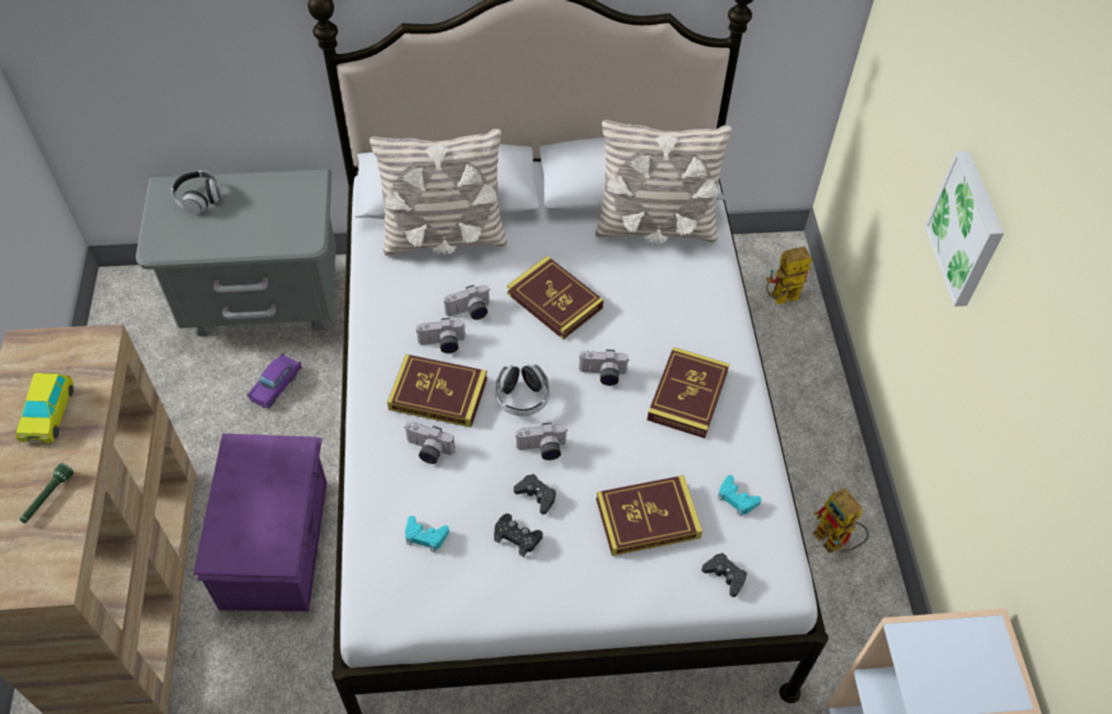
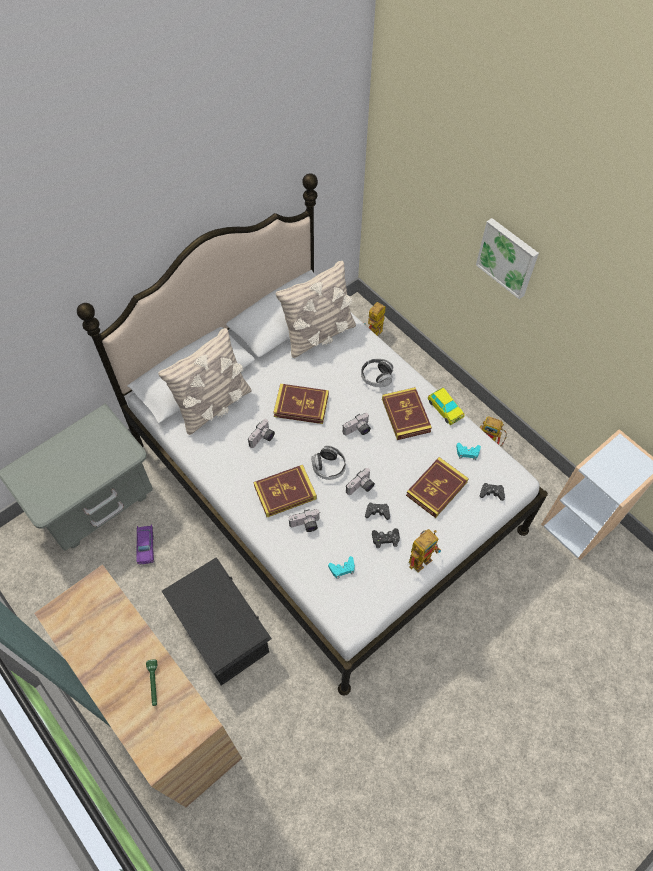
camera: 35 degrees left, 5 degrees up
(49, 414) = (109, 641): toy car -> toy car (445, 409)
(199, 199) = (41, 466): headphones -> headphones (376, 377)
(277, 542) = (221, 629): purple storage box -> black storage box
(442, 344) = (264, 465): camera -> none
(548, 594) = (422, 556): none -> toy robot

